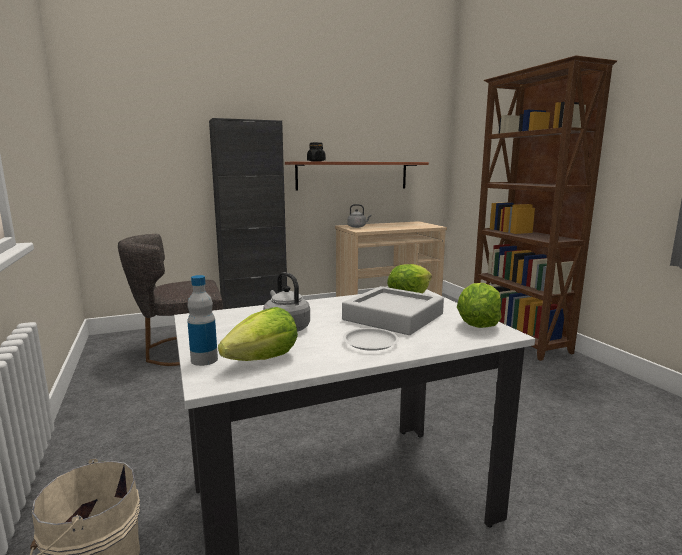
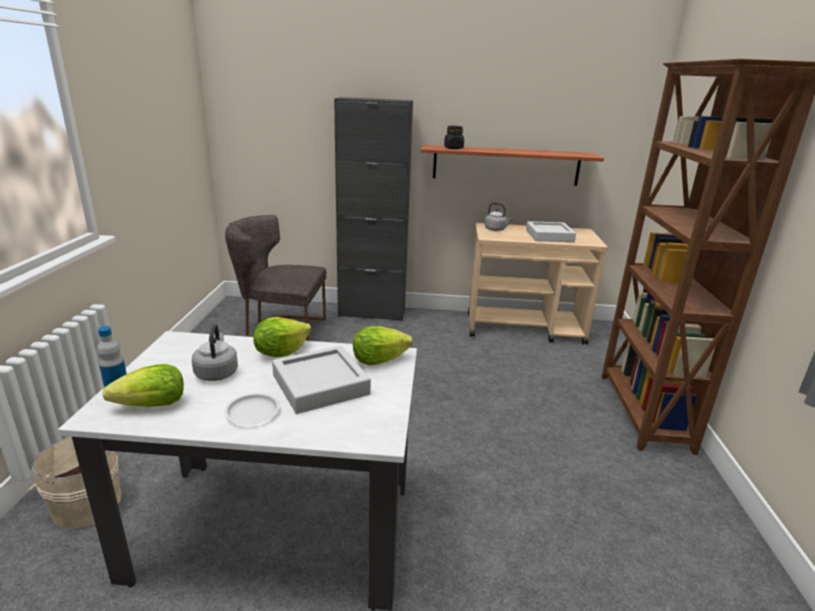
camera: 25 degrees right, 10 degrees up
(400, 226) = (549, 236): none -> grey tray
(478, 325) = (378, 420): lettuce -> lettuce (281, 352)

